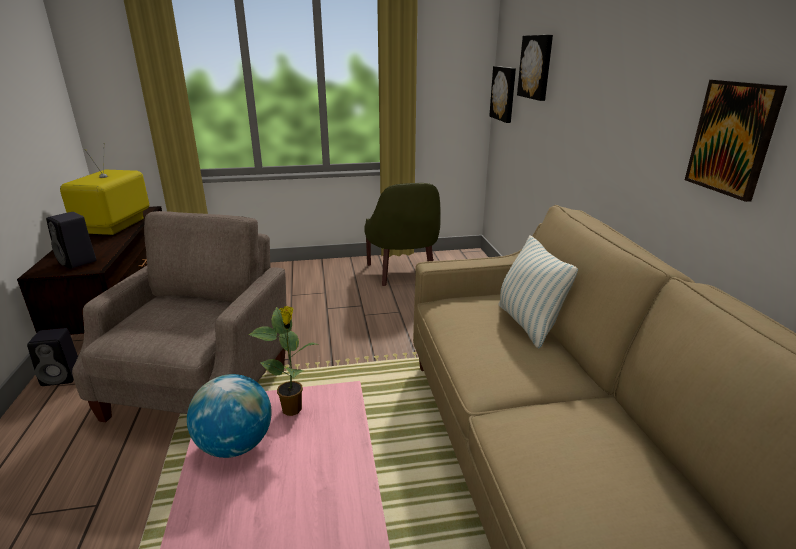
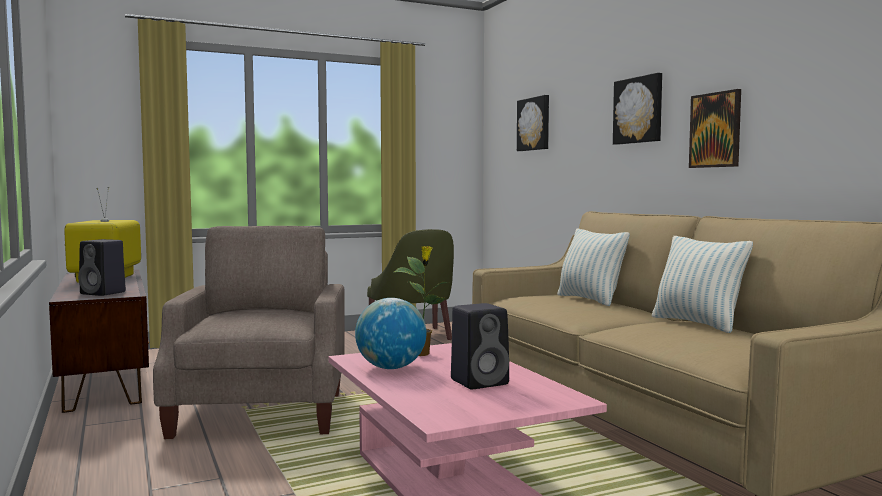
camera: 15 degrees left, 20 degrees down
(63, 376) = (84, 420): black speaker -> black speaker (481, 382)
(504, 93) = (499, 155): picture -> picture (639, 110)
(620, 435) = (697, 323): none -> pillow

